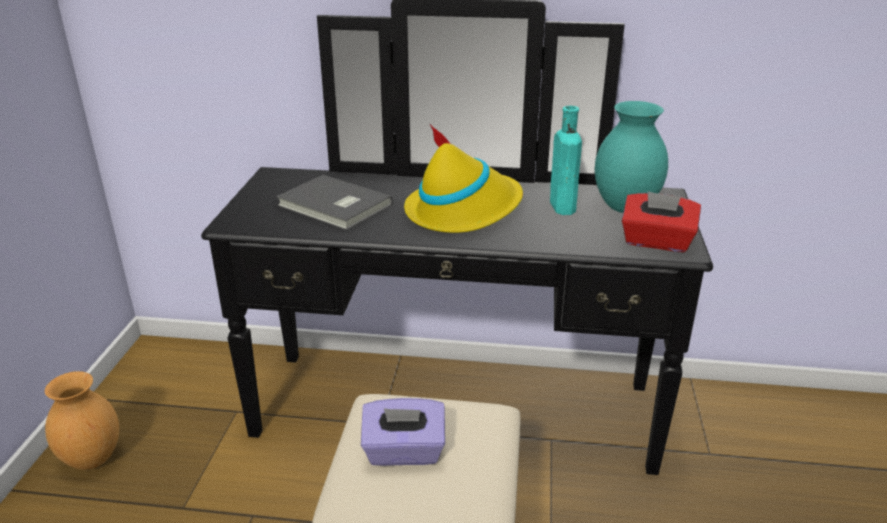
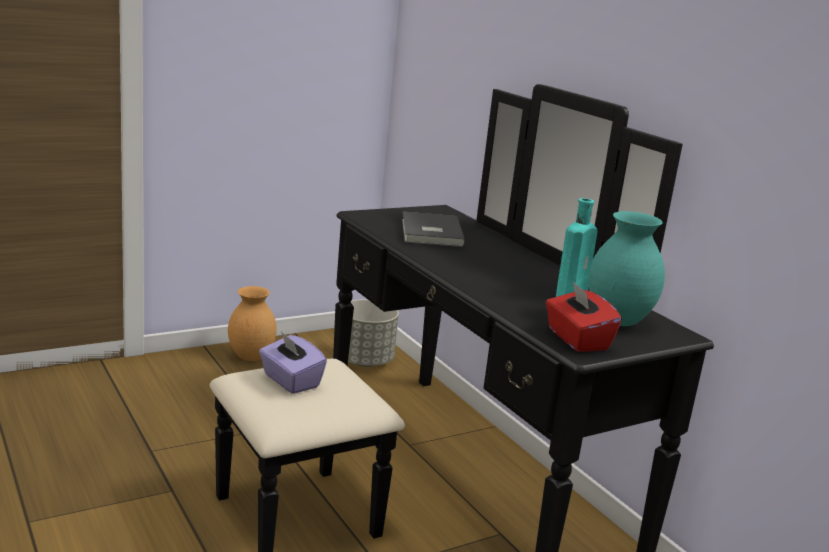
camera: 50 degrees right, 10 degrees down
(208, 376) = (365, 361): none -> grey planter
(463, 211) = (497, 268): yellow hat -> none

